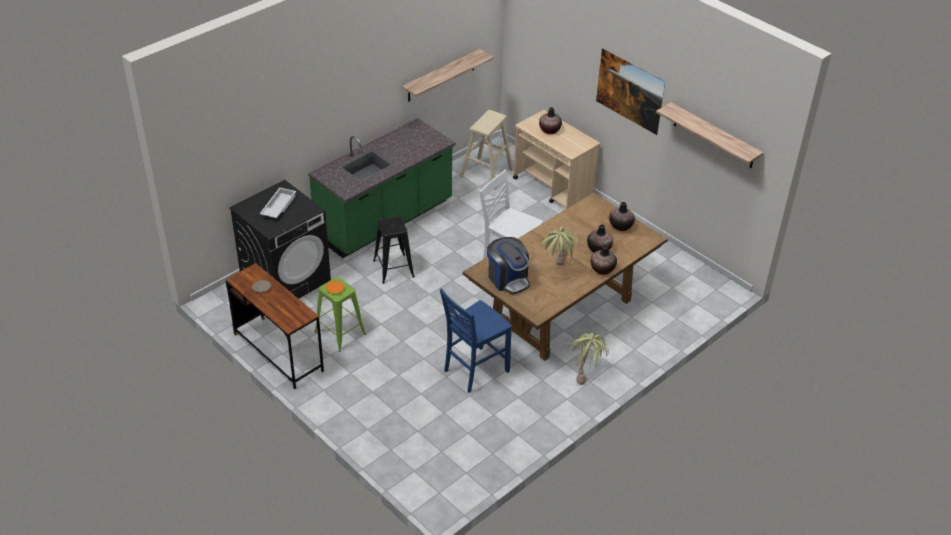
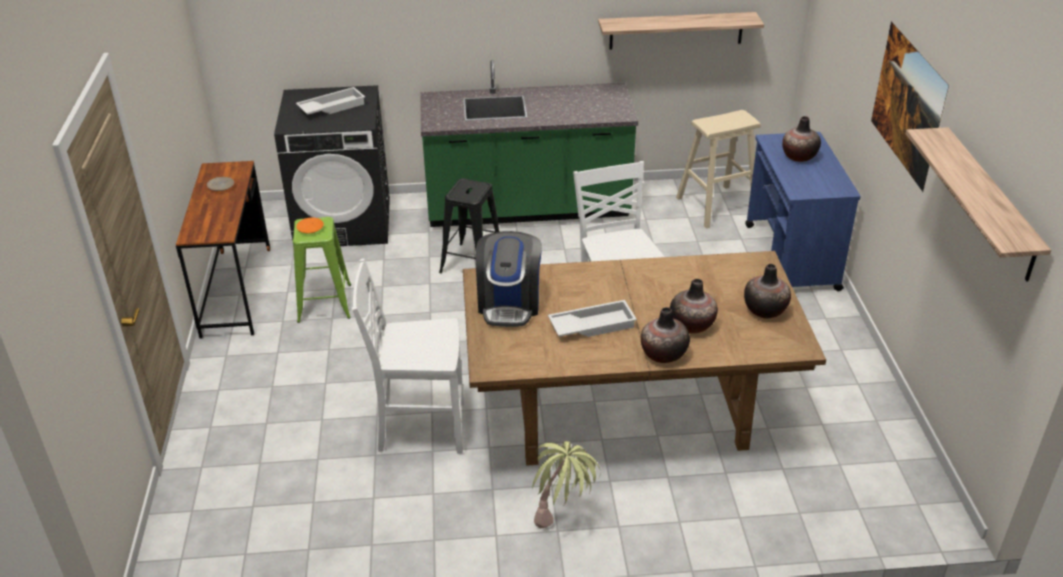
camera: 40 degrees right, 5 degrees down
(474, 370) = (419, 427): blue chair -> white chair
(553, 188) = (791, 257): beige cart -> blue cart
(557, 270) = (592, 325): potted plant -> white tray

